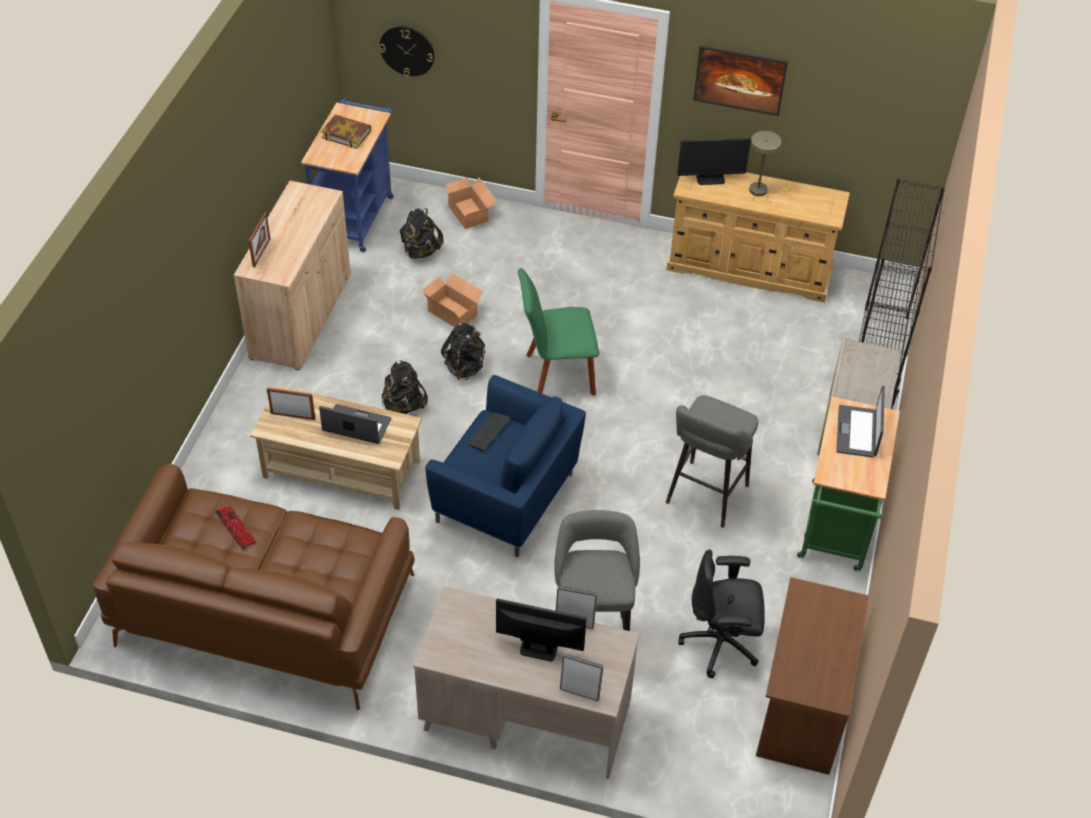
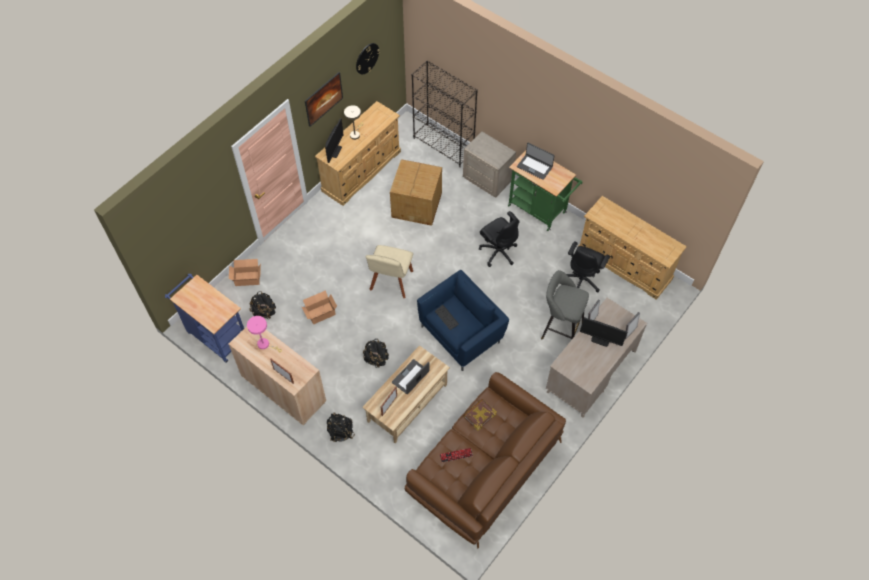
camera: 65 degrees left, 10 degrees up
(305, 217) = (265, 344): none -> pink table lamp
(346, 134) = (202, 302): book -> book (479, 415)
(407, 50) = (181, 240): wall clock -> wall clock (367, 58)
(465, 367) = (364, 321): black backpack -> black backpack (340, 432)
(538, 648) = (600, 339): monitor -> monitor turned 105 degrees counterclockwise
(556, 375) = (391, 282): green chair -> beige chair
(704, 497) = (498, 252): grey stool -> black office chair
(731, 358) = (417, 204): none -> cardboard box
(801, 705) = (625, 264): brown desk -> beige dresser

